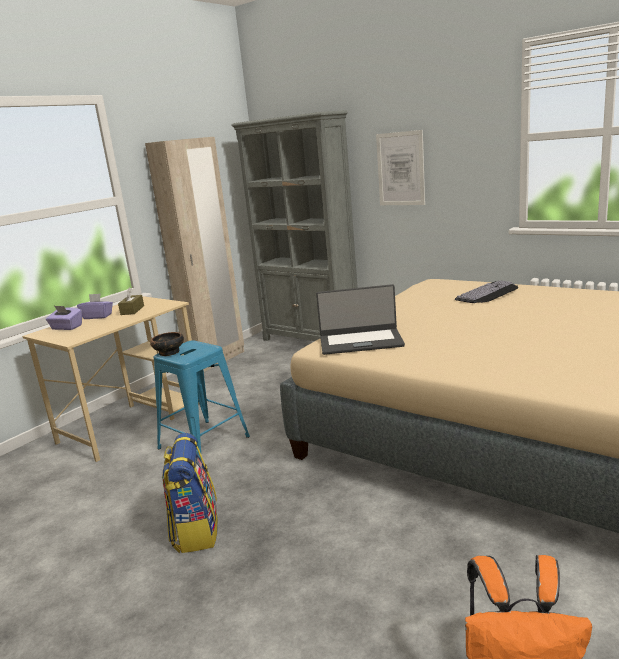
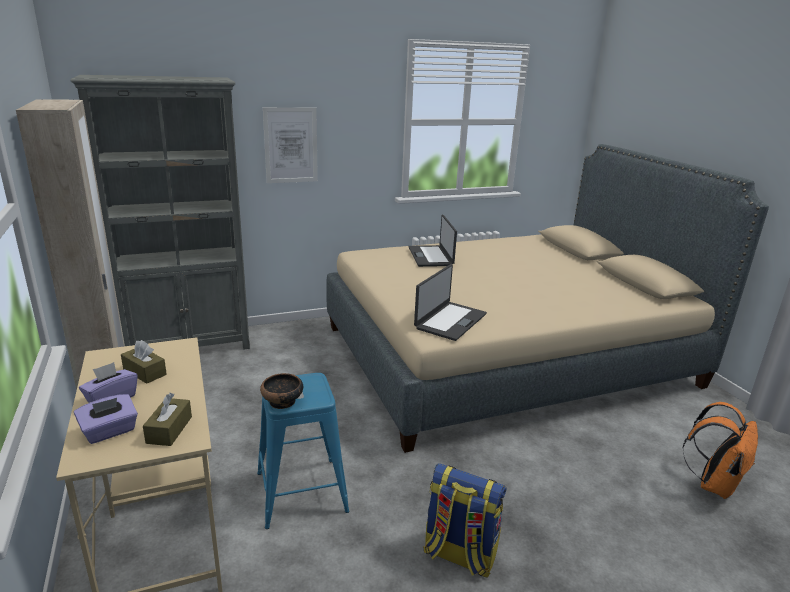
camera: 60 degrees left, 5 degrees up
(77, 334) = (169, 430): none -> brown tissue box
(489, 293) = (431, 256): keyboard -> laptop

